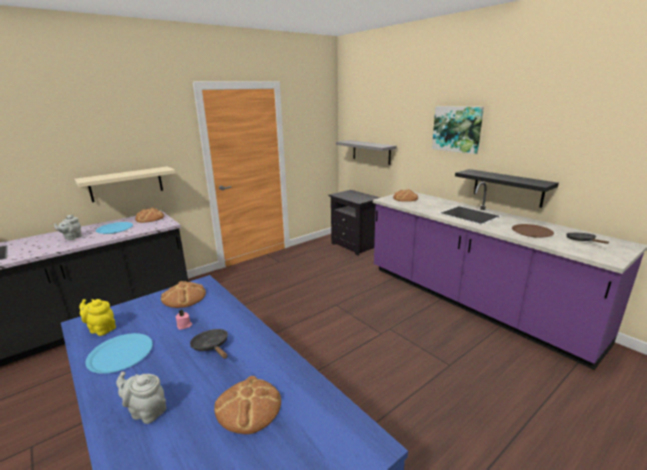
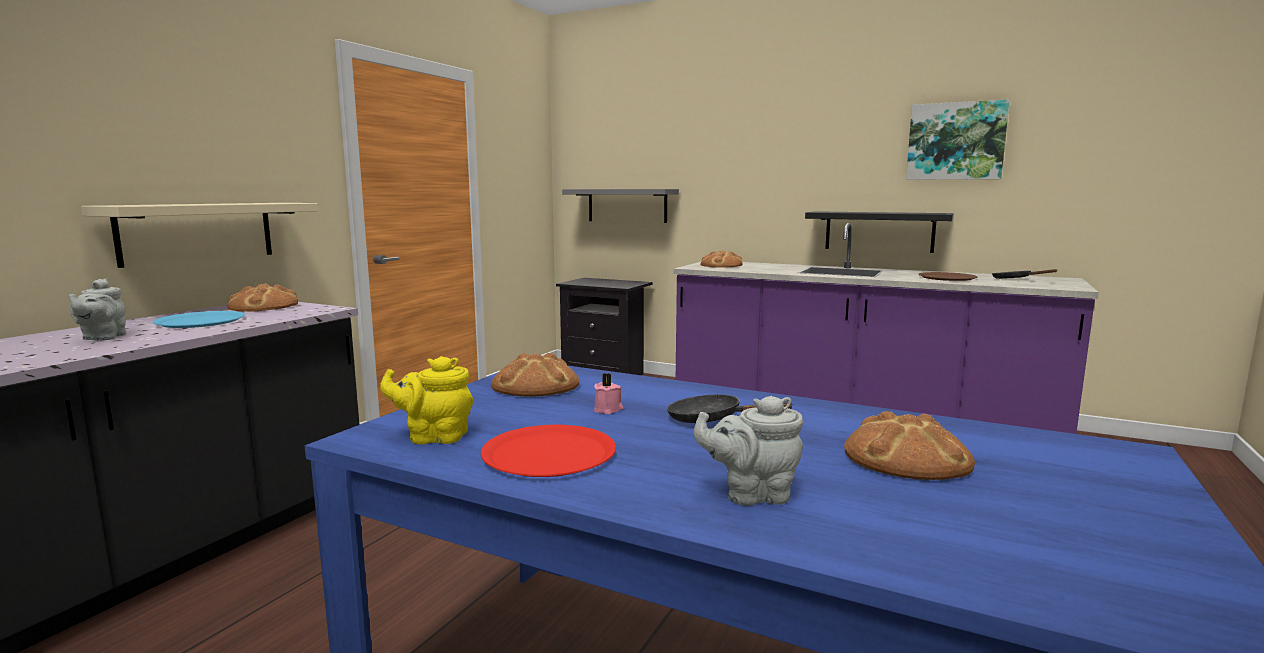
camera: 25 degrees left, 10 degrees down
(120, 354) = (549, 453): blue plate -> red plate
(457, 129) = (789, 152): picture -> picture (956, 141)

